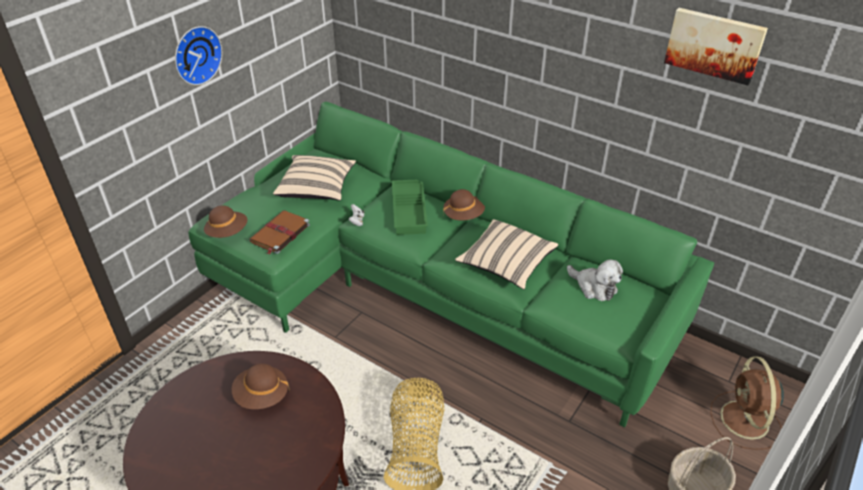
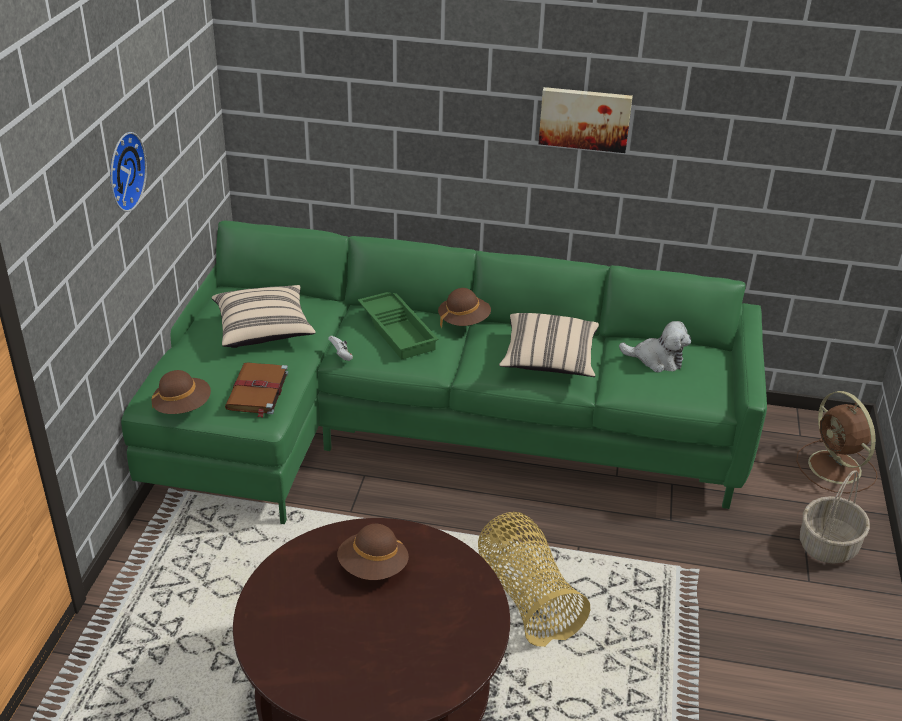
camera: 25 degrees left, 5 degrees down
(714, 44) = (736, 65): picture -> picture (585, 118)

